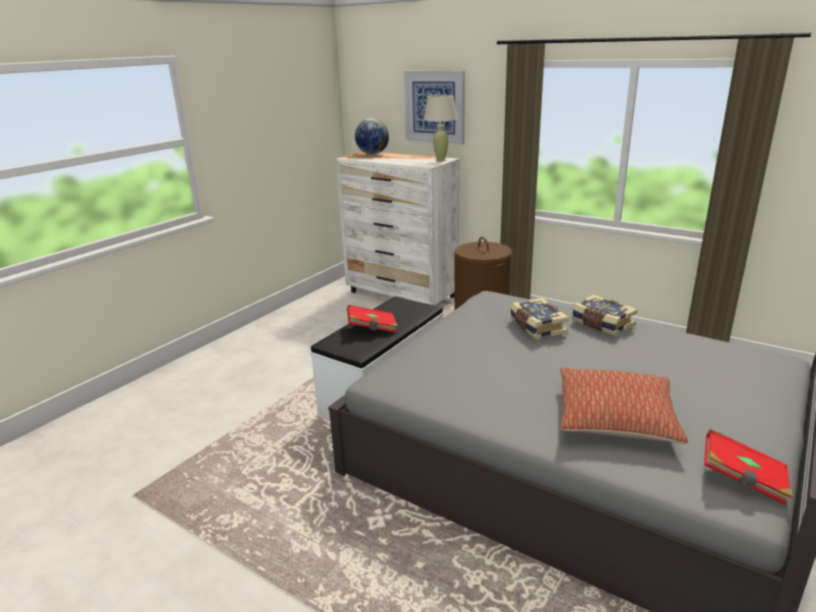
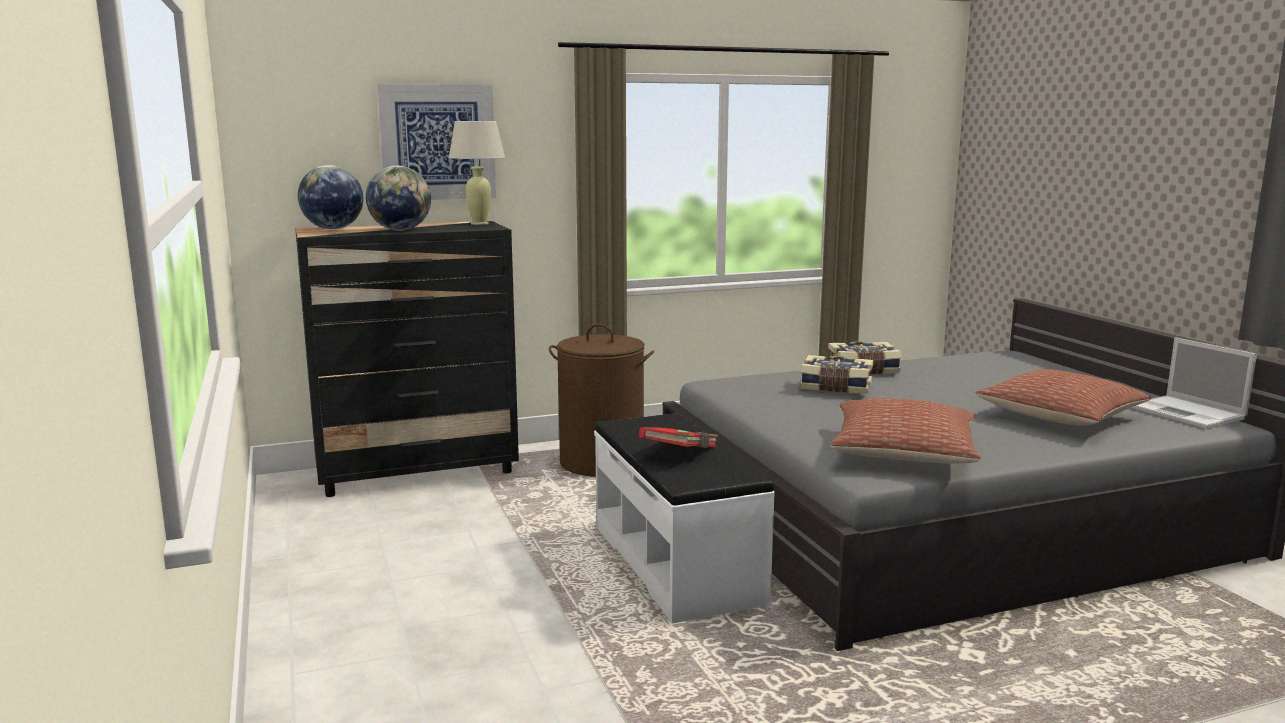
camera: 55 degrees left, 10 degrees down
(389, 160) = (400, 230): none -> globe
(402, 294) = (418, 472): white dresser -> black dresser
(433, 381) = (903, 453): none -> pillow
(743, 480) = (1188, 413): red book -> laptop

